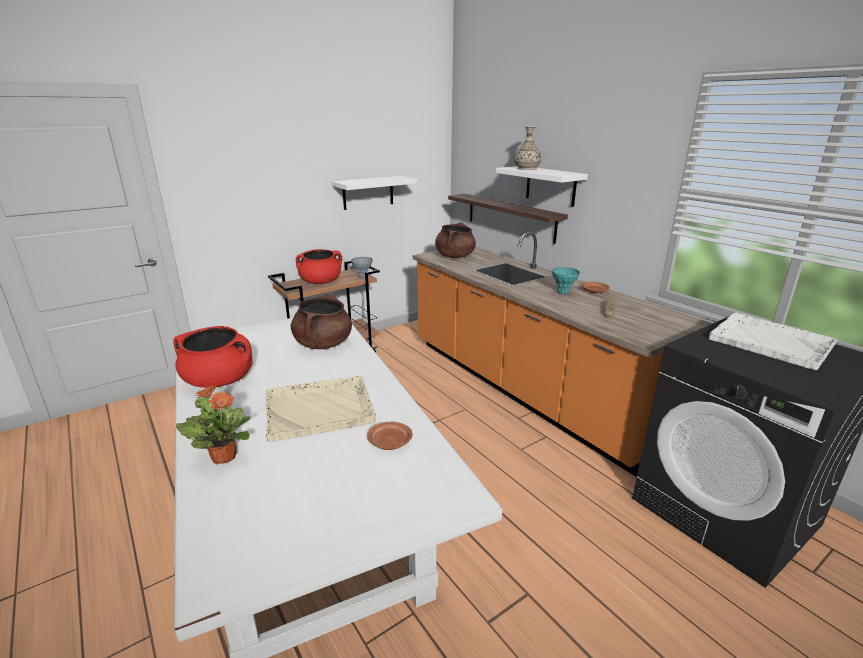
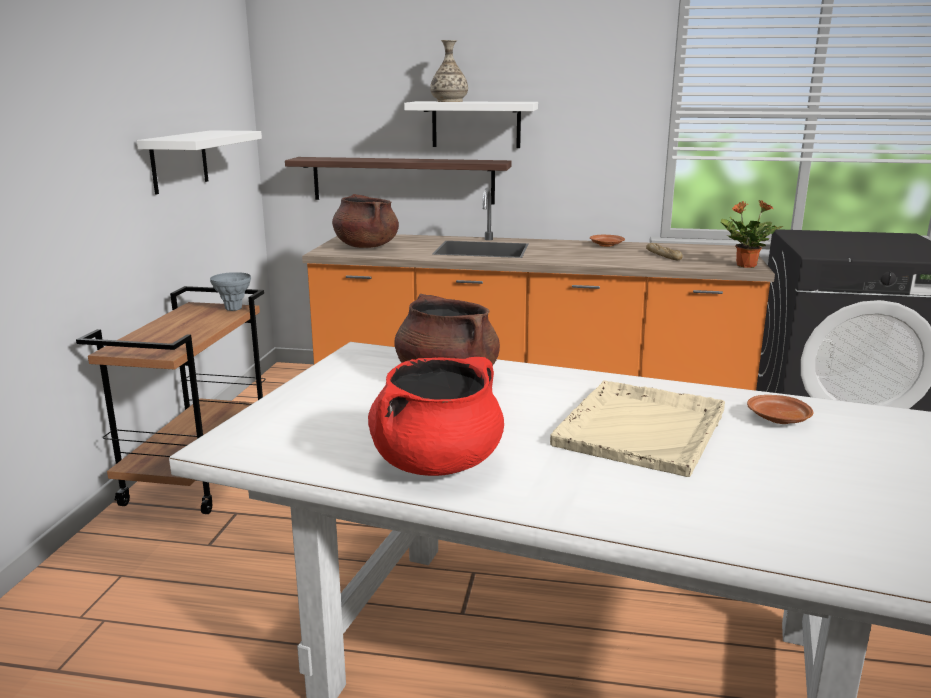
camera: 45 degrees left, 5 degrees down
(223, 456) = (693, 512): potted plant -> potted plant (745, 265)
(321, 282) = (180, 331): red cooking pot -> none
(563, 292) = (584, 252): turquoise vase -> none
(769, 341) = (841, 239): white tray -> none

